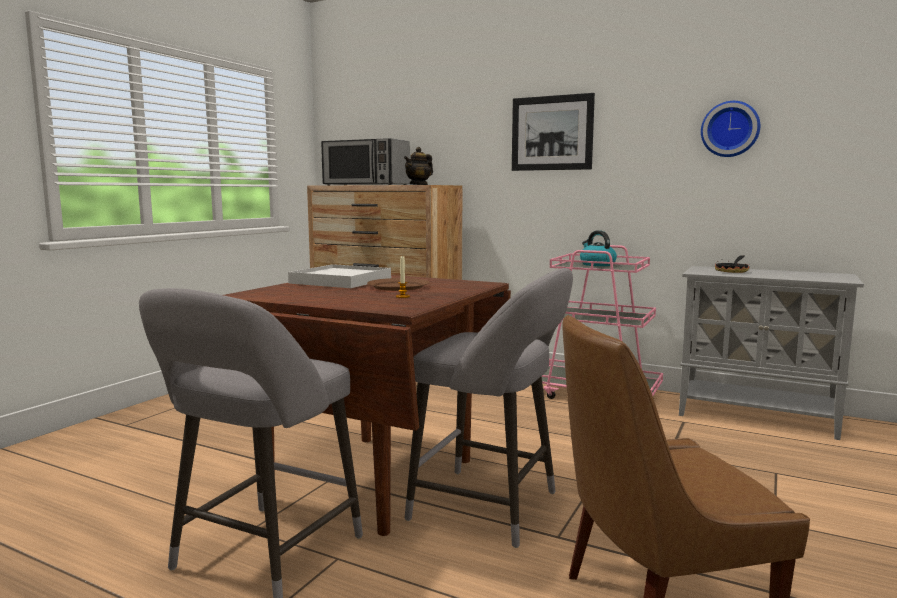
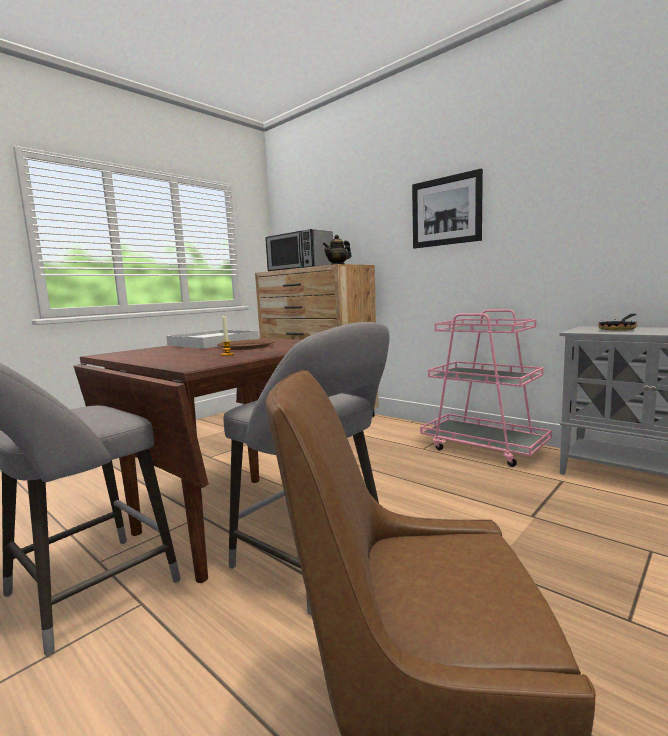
camera: 15 degrees right, 0 degrees up
(597, 264) = (482, 327): kettle -> none
(730, 129) = (618, 185): wall clock -> none

